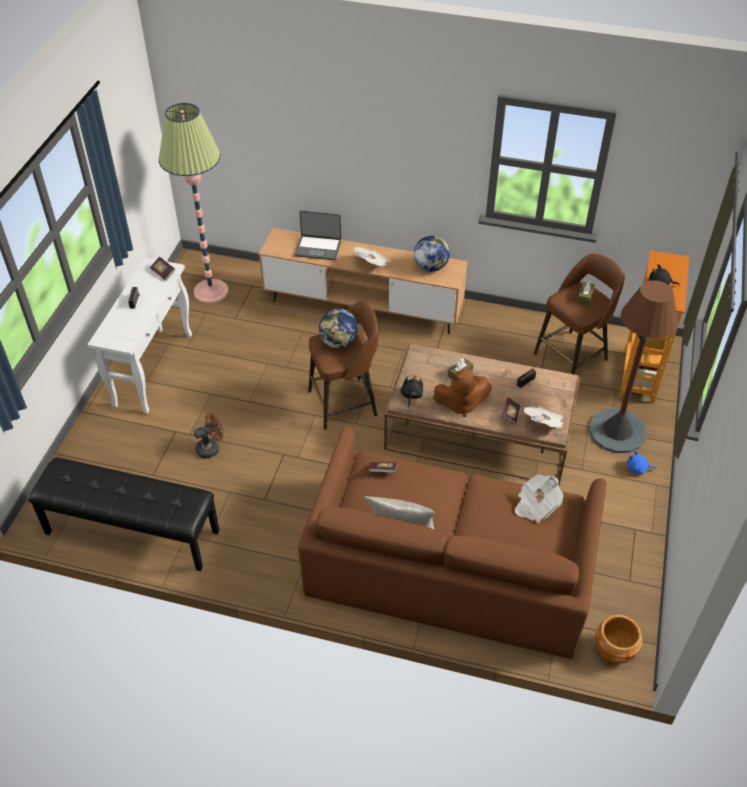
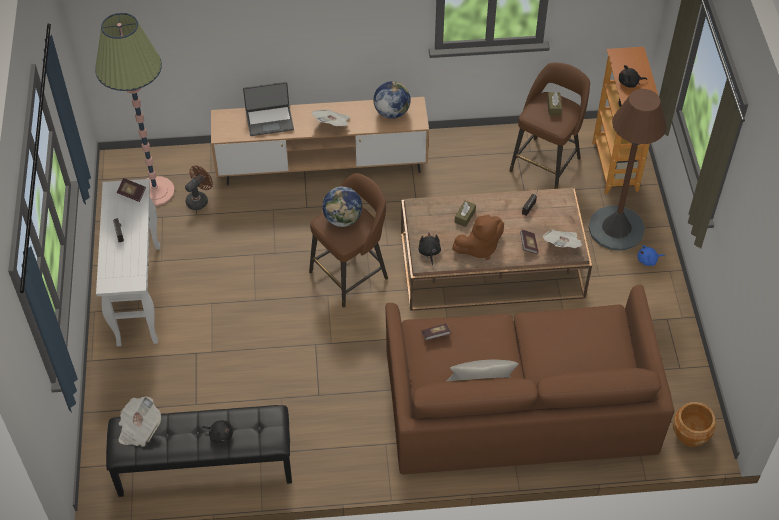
camera: 20 degrees left, 5 degrees up
(138, 500) = (220, 435): none -> black plush toy
(211, 448) = (240, 359): brown fan -> brown fan (199, 199)
(536, 506) = (587, 326): newspaper -> newspaper (139, 429)

